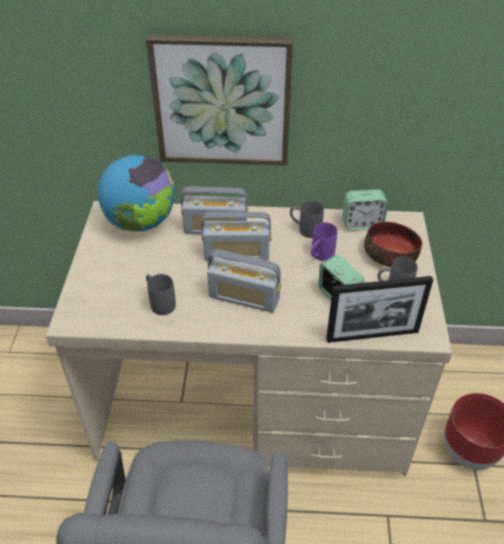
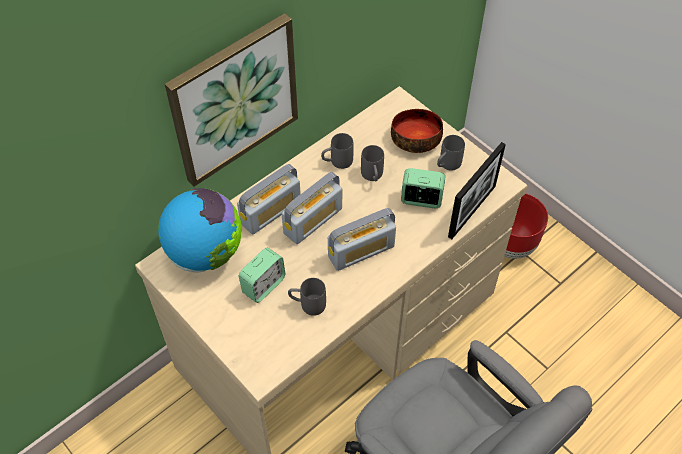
camera: 45 degrees left, 10 degrees up
(320, 256) = (372, 177): purple mug -> grey mug
(362, 224) = (370, 127): alarm clock -> alarm clock (263, 285)

